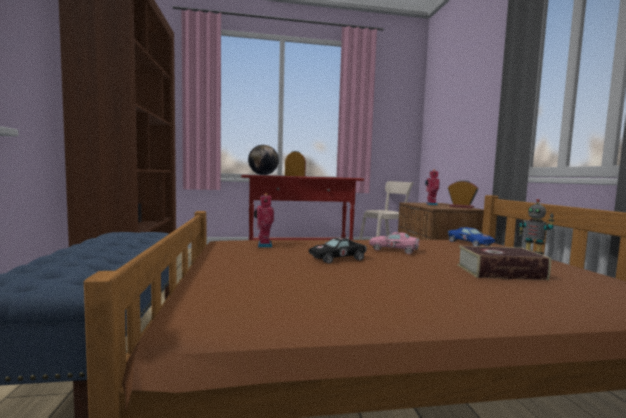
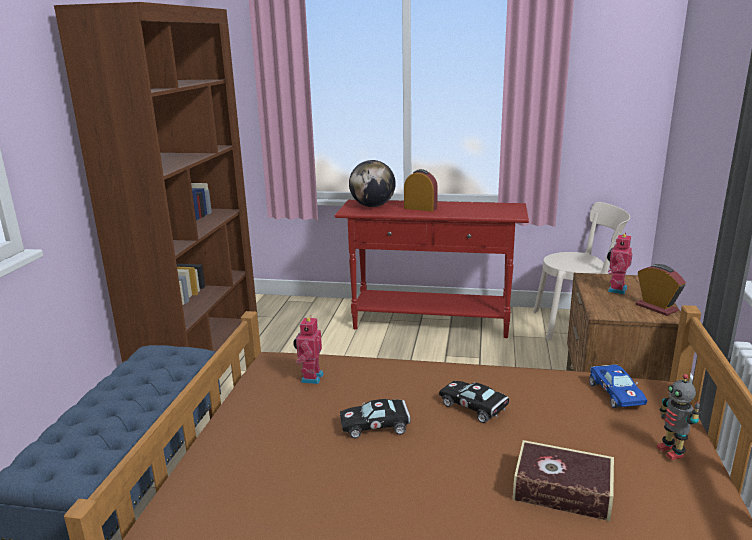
camera: 20 degrees right, 15 degrees up
(396, 250) = (475, 408): pink toy car -> black toy car

